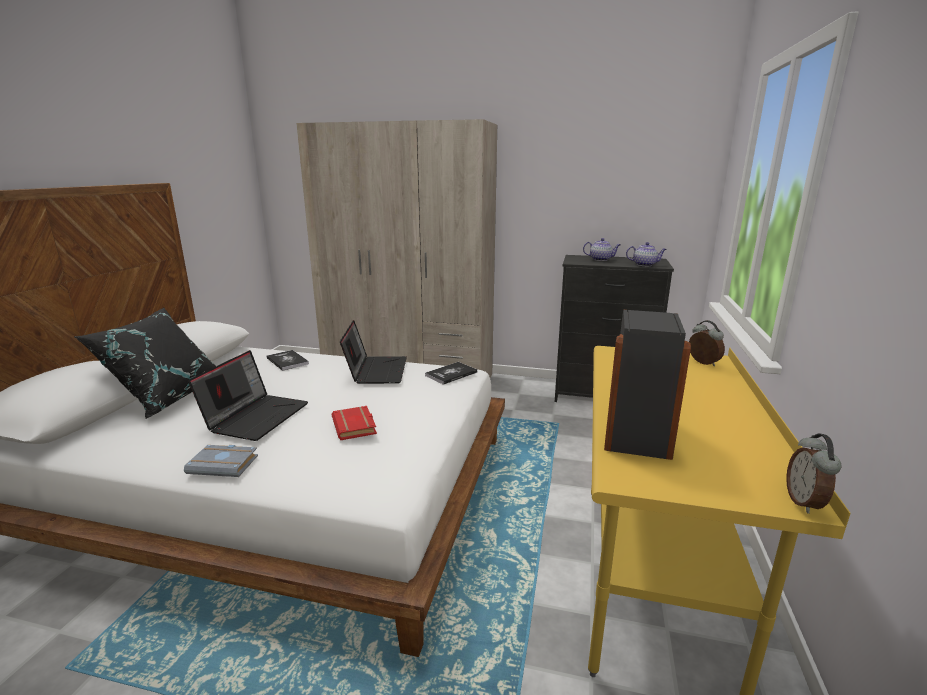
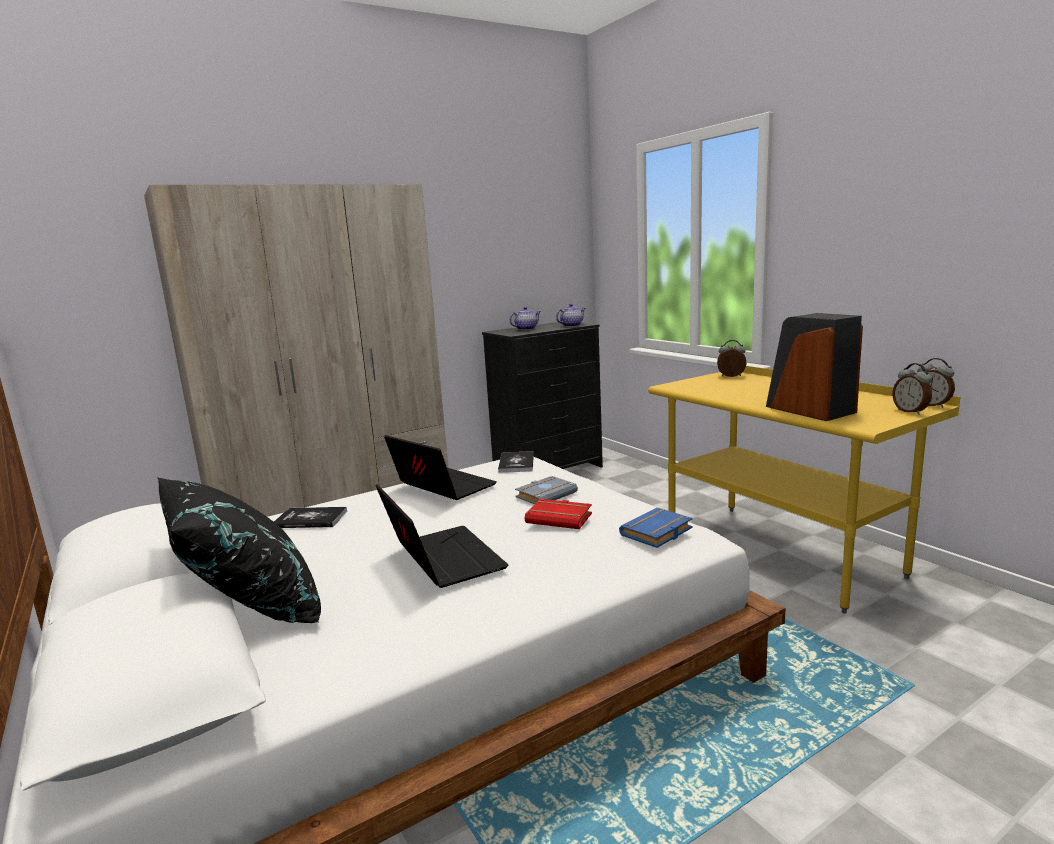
camera: 45 degrees left, 5 degrees down
(225, 464) = (527, 595): grey book -> grey book (546, 494)
(366, 473) = (657, 533): none -> blue book
(740, 493) = (911, 411): none -> alarm clock

